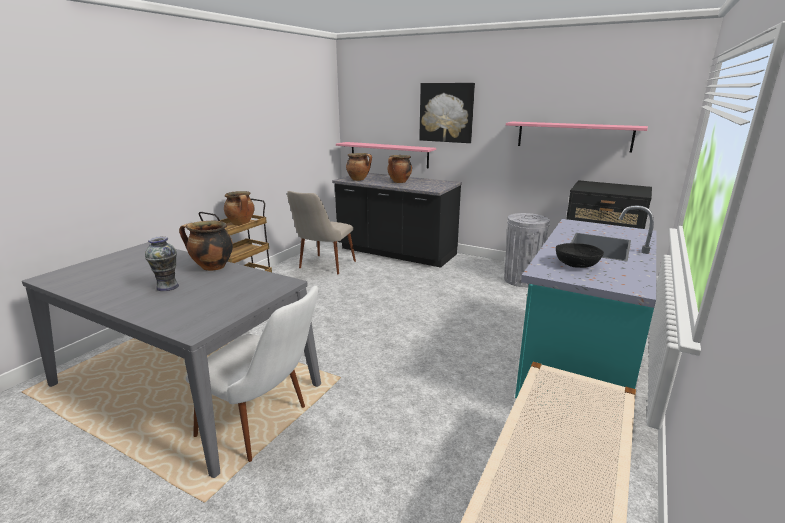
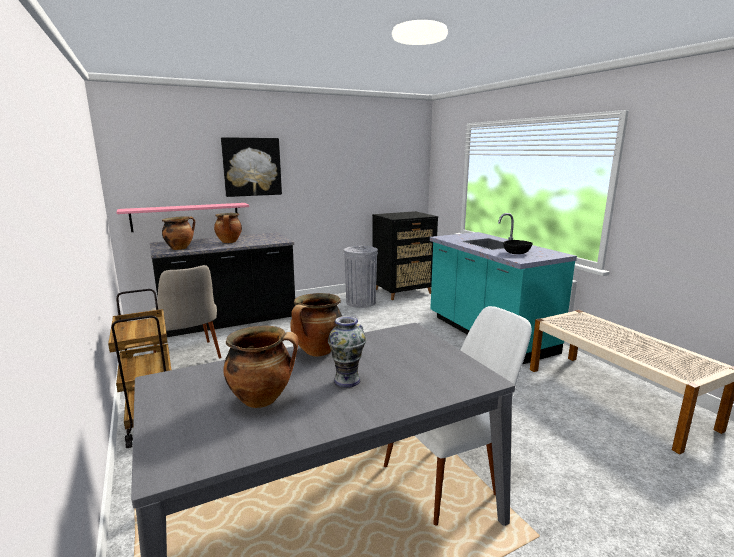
camera: 55 degrees left, 5 degrees down
(241, 224) = (140, 327): cooking pot -> cooking pot (263, 399)
(573, 136) = (362, 180): pink shelf -> none

